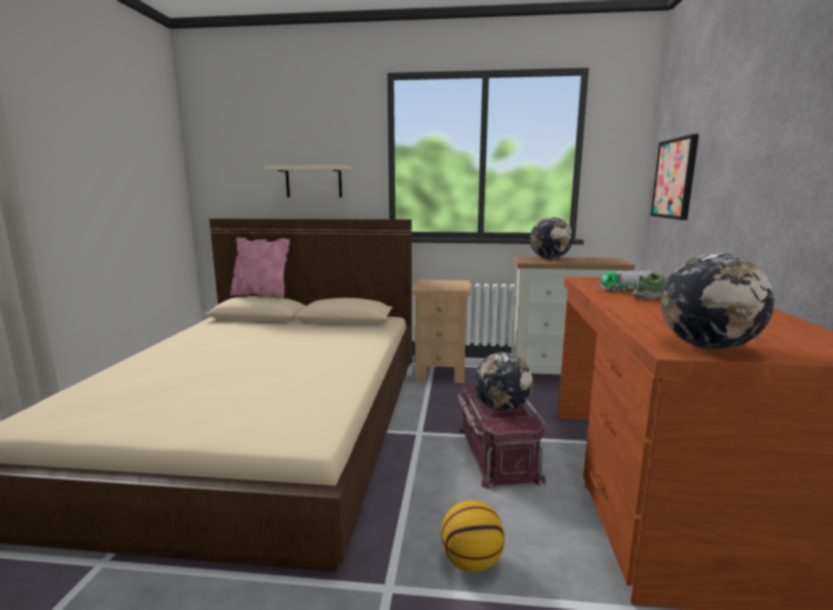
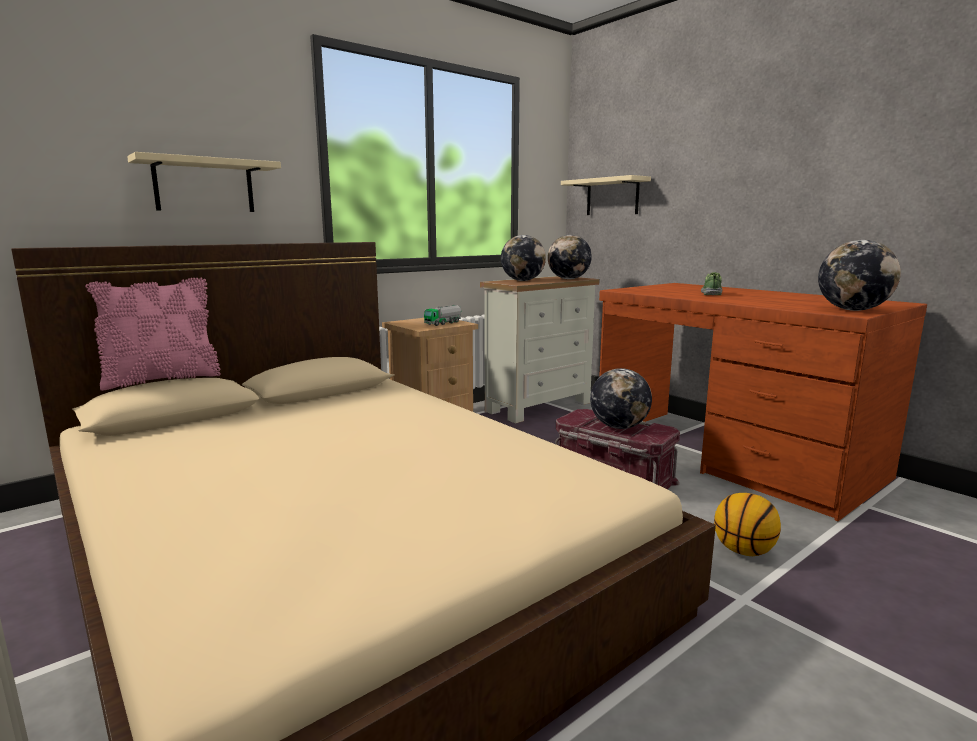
camera: 45 degrees left, 0 degrees up
(601, 261) = (568, 279): none -> globe
(626, 290) = (680, 292): toy truck -> toy truck (443, 323)
(675, 178) = (612, 197): picture -> beige shelf

